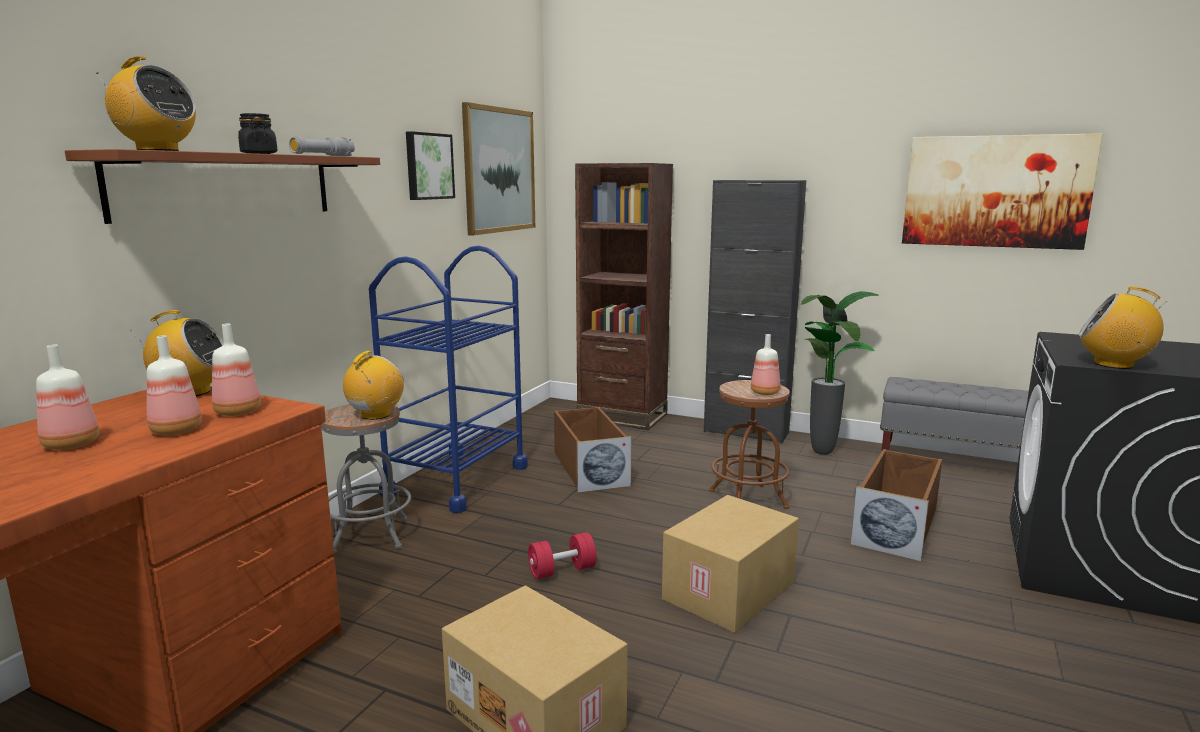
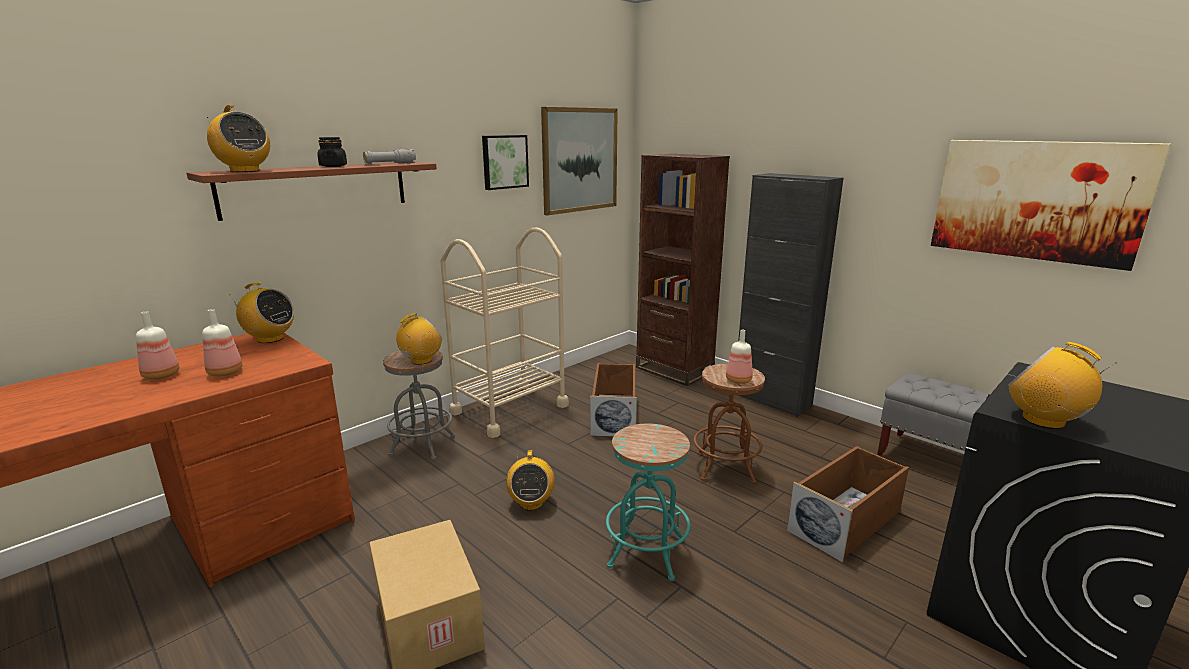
camera: 20 degrees right, 5 degrees up
(239, 412) = (276, 361): bottle -> none
(456, 480) = (509, 409): blue cart -> beige cart
(562, 571) = (531, 503): red dumbbell -> radio
(730, 592) = (646, 552): cardboard box -> turquoise stool
(824, 453) = (830, 433): potted plant -> none

